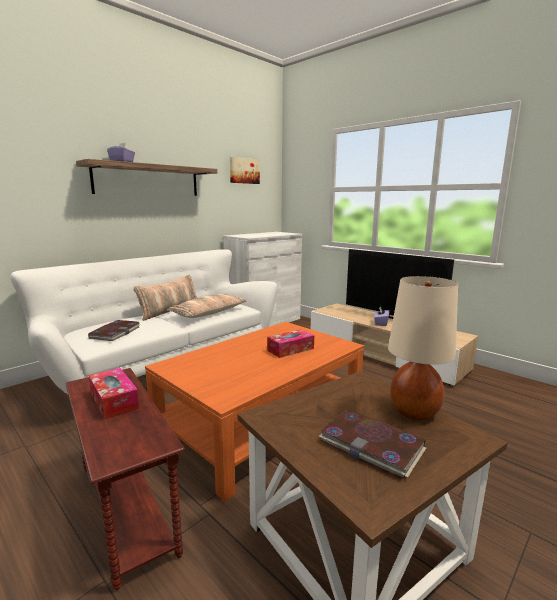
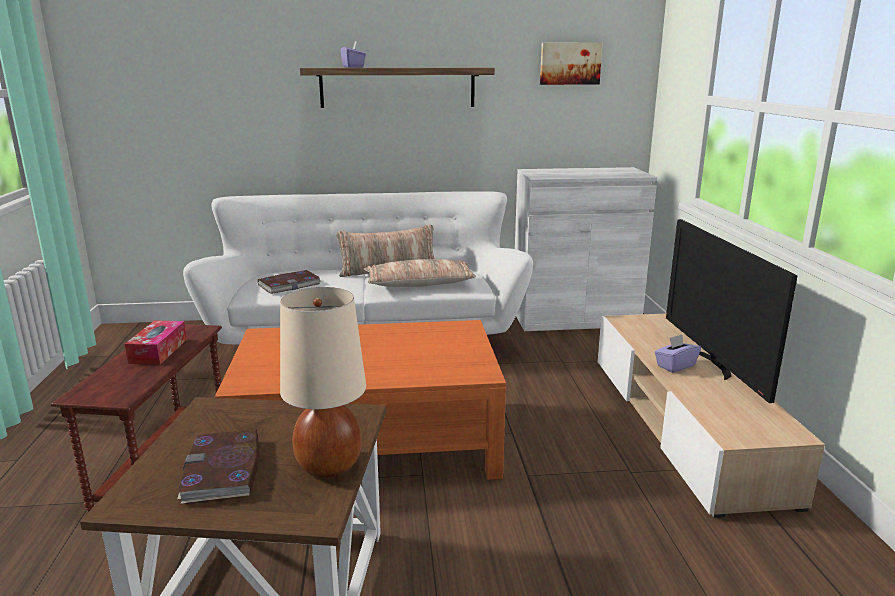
camera: 40 degrees right, 5 degrees up
(290, 349) = (405, 357): tissue box -> none

